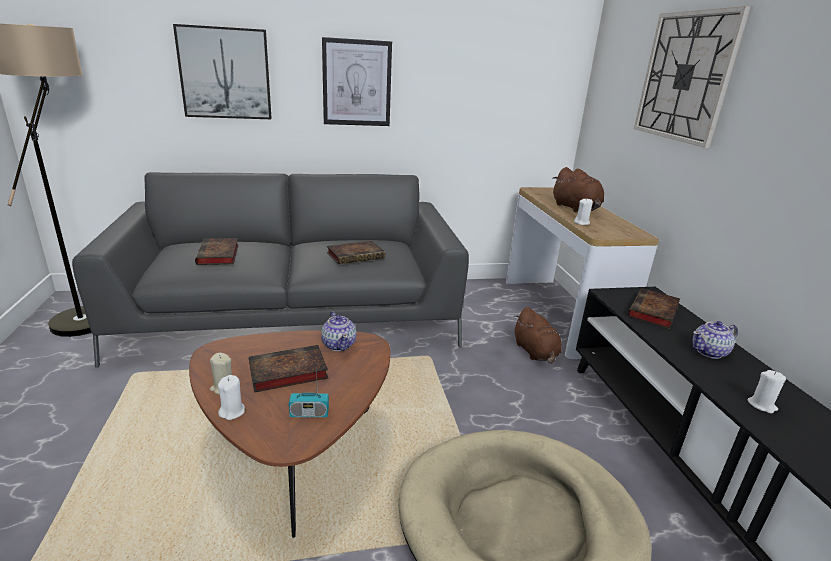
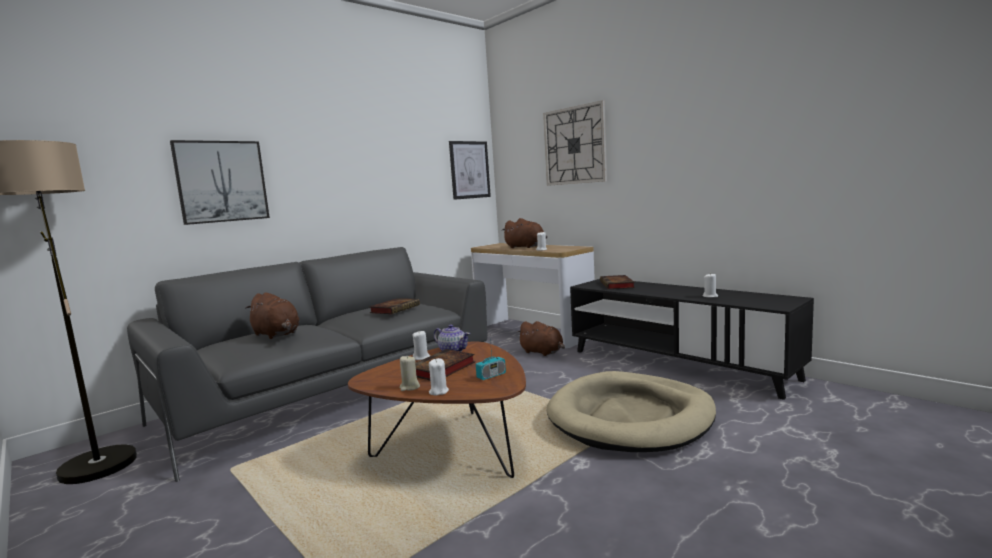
camera: 30 degrees left, 15 degrees down
(218, 255) = (277, 335): book -> brown plush toy
(299, 341) = (421, 358): none -> white candle
(357, 83) = (337, 180): picture -> picture (469, 170)
(709, 352) = (664, 289): teapot -> none

